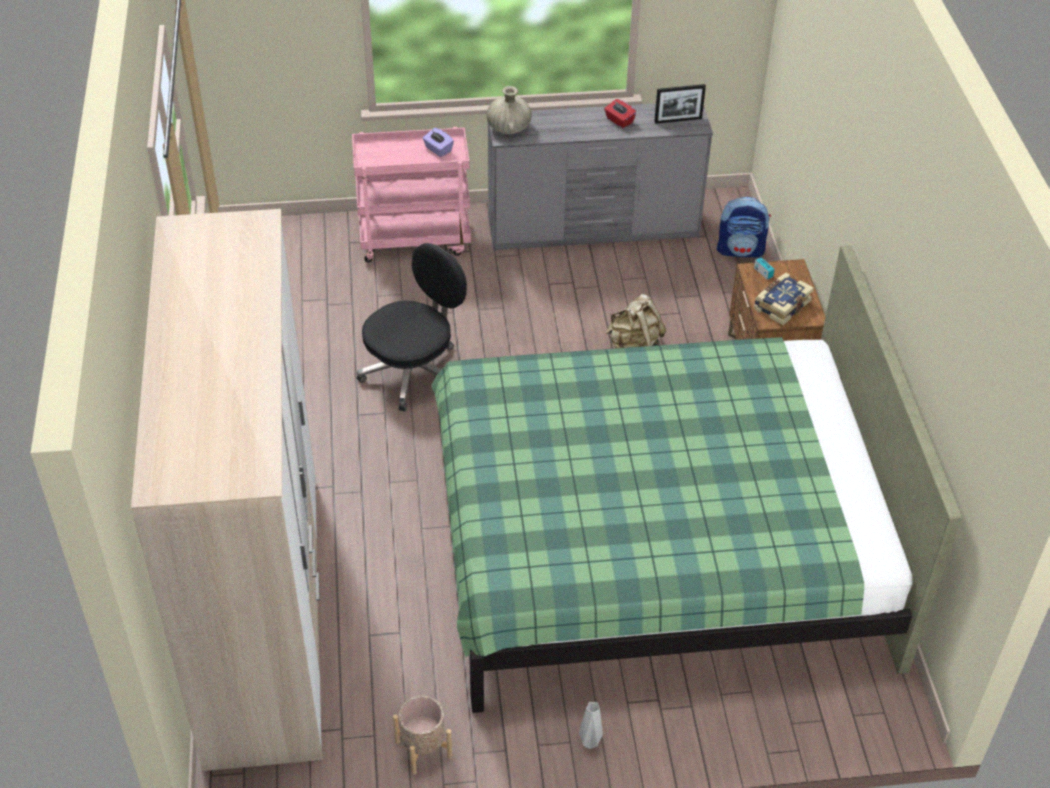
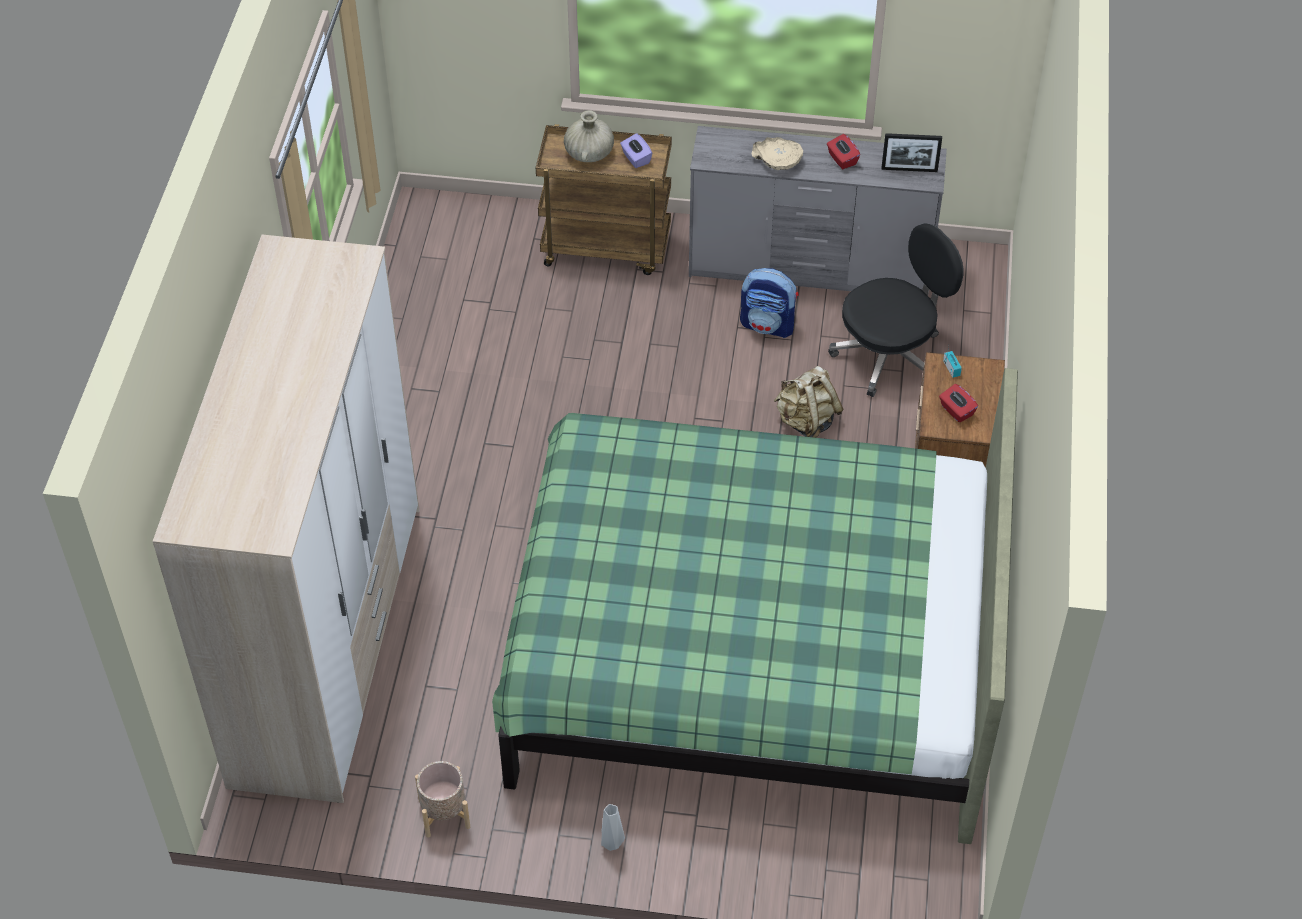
camera: 15 degrees right, 5 degrees up
(414, 372) = (558, 405): black office chair -> black office chair (890, 355)
(415, 240) = (607, 248): pink cart -> brown cart
(509, 128) = (715, 148): beige vase -> beige vase (589, 153)
(565, 129) = (778, 160): none -> beige bowl
(740, 250) = (969, 324): backpack -> backpack (768, 325)
(781, 305) = (956, 411): book -> red tissue box

